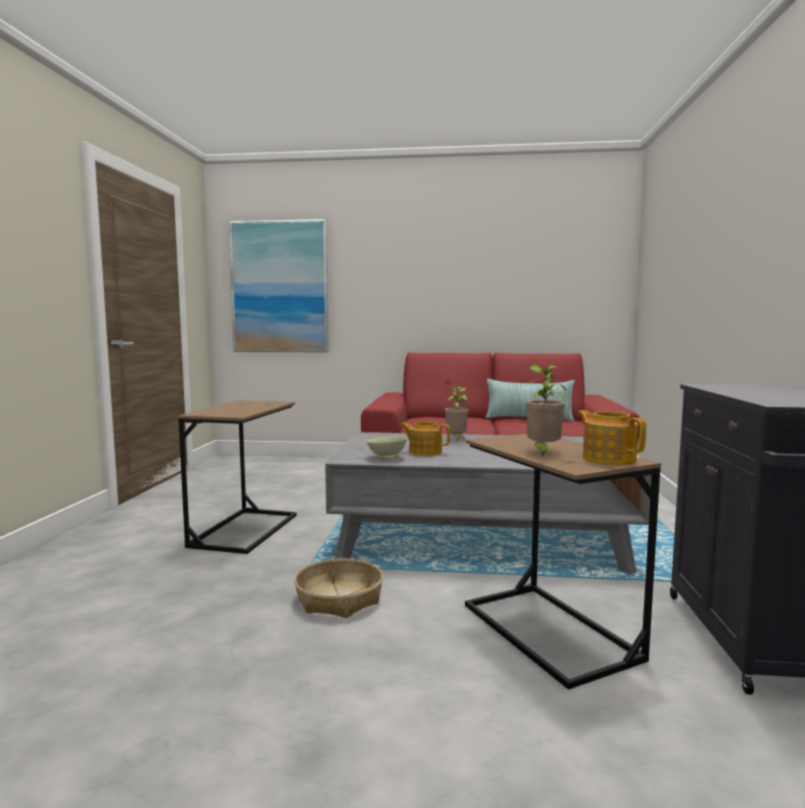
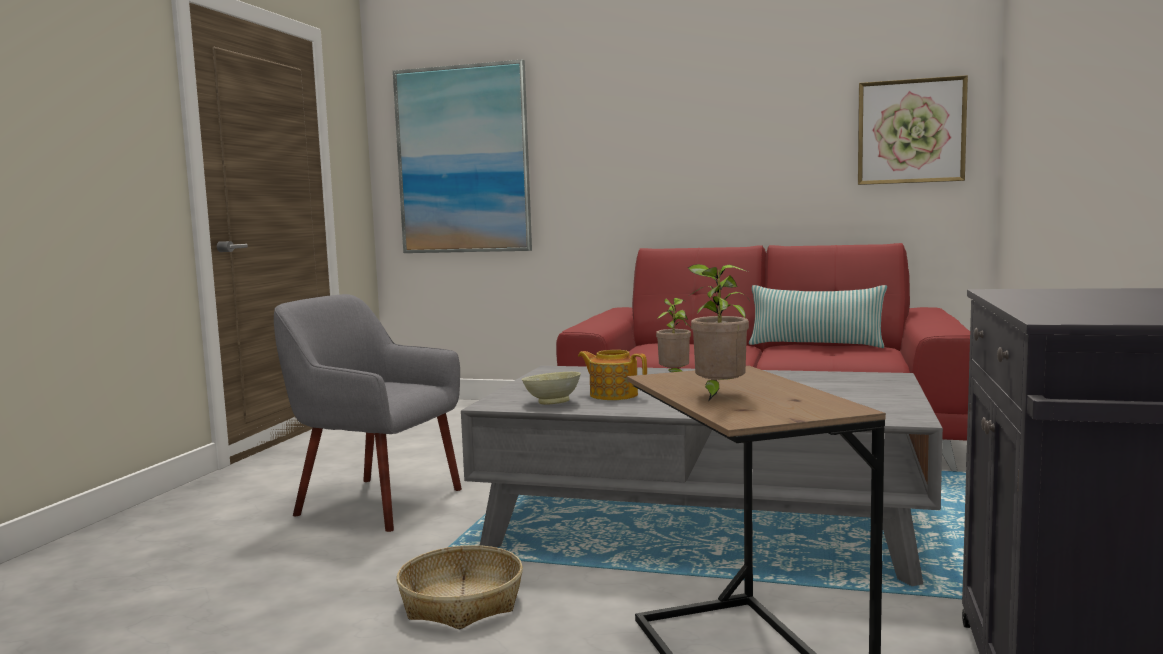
camera: 10 degrees right, 0 degrees up
(245, 530) = (377, 502): brown side table -> grey armchair
(583, 281) = (910, 131): none -> picture
(608, 459) = (807, 406): teapot -> none

